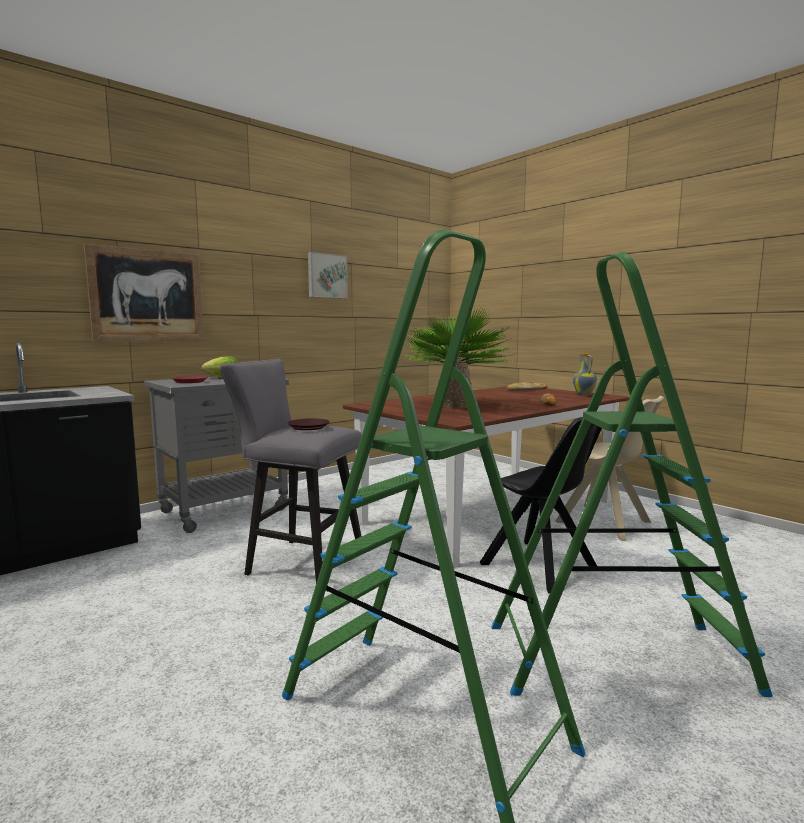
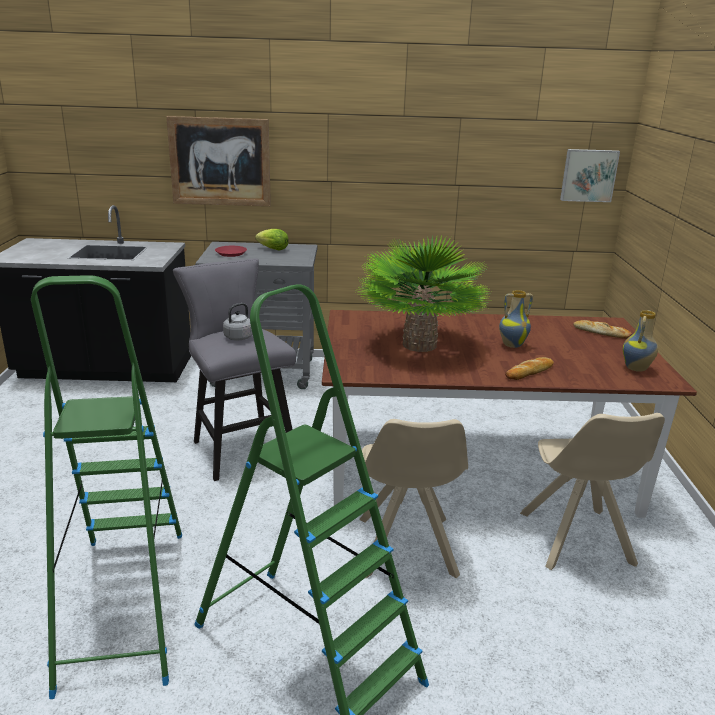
camera: 40 degrees right, 15 degrees up
(308, 427) = (240, 337): brown plate -> grey kettle
(326, 276) = (421, 135): picture -> picture (588, 175)
(504, 398) = (512, 345): none -> vase
(540, 567) = (406, 548): black chair -> beige chair

